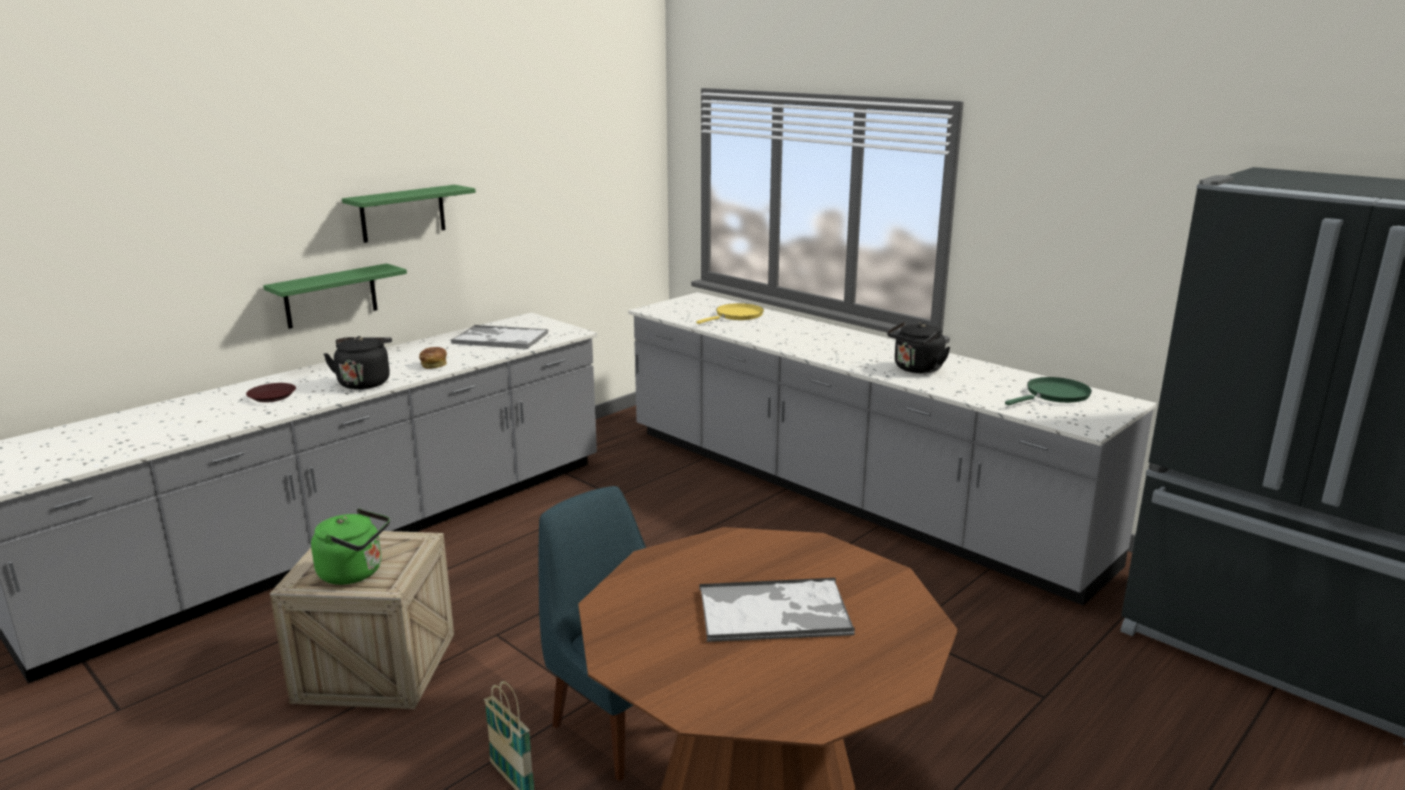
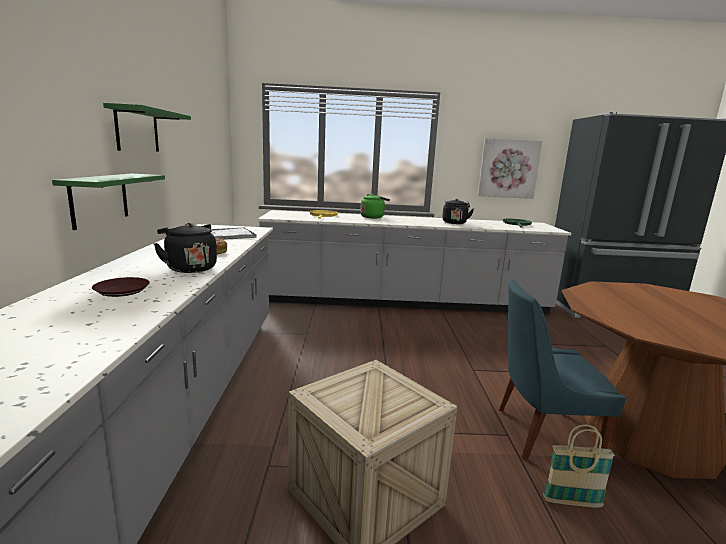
camera: 45 degrees left, 5 degrees down
(355, 573) = (389, 407): green kettle -> green kettle (373, 217)
(775, 612) = (679, 310): tray -> none
(1099, 267) = (508, 168): none -> picture

